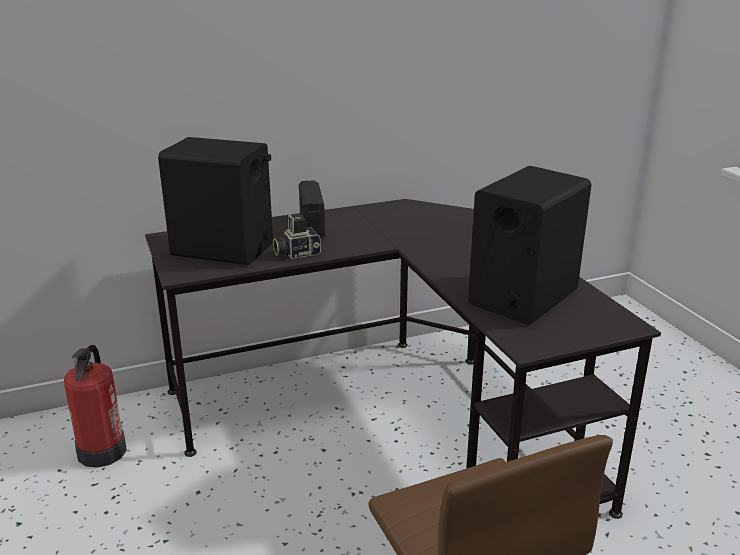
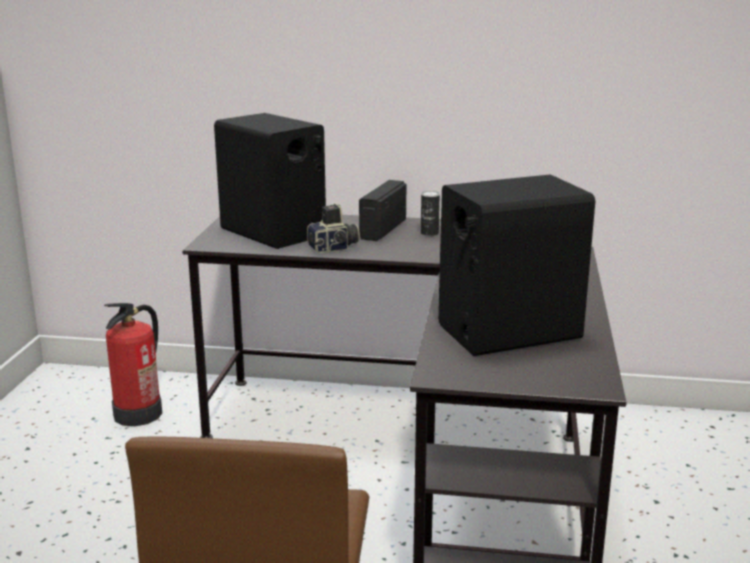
camera: 30 degrees right, 5 degrees down
(296, 253) = (334, 248): camera -> camera turned 150 degrees clockwise
(353, 223) = (429, 233): none -> can

